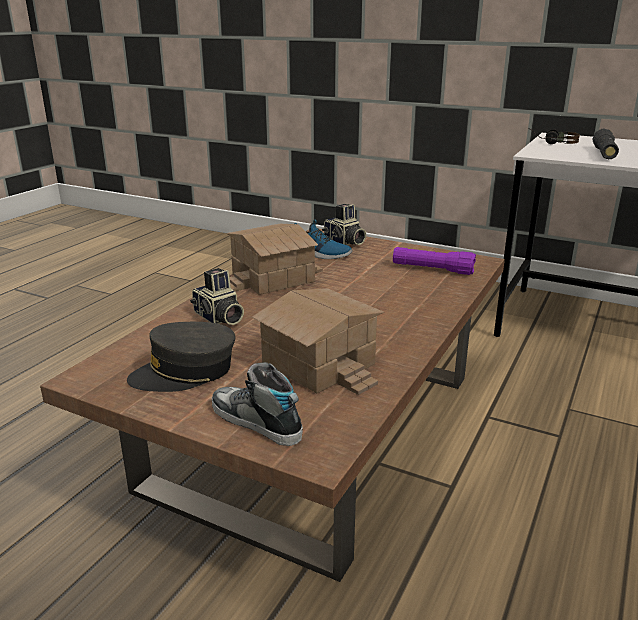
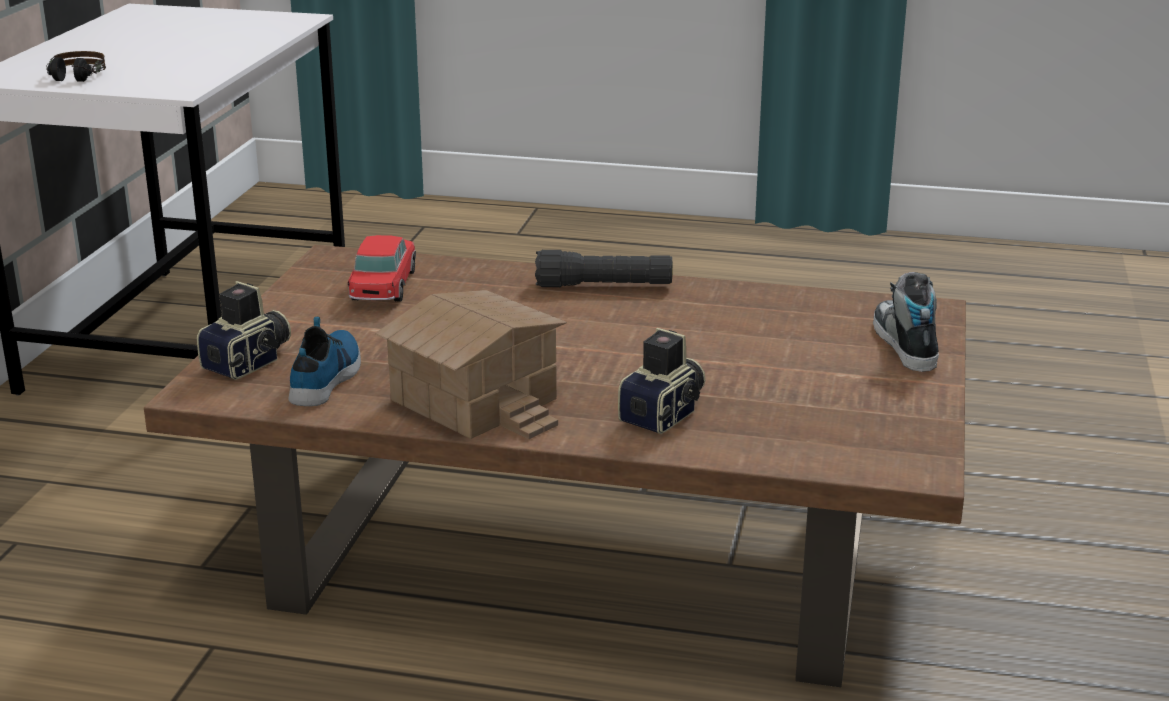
camera: 105 degrees left, 0 degrees up
(185, 372) = (841, 403): grey cap -> none
(256, 422) = (904, 344): shoe -> shoe turned 150 degrees clockwise
(320, 362) = (746, 329): toy house -> none
(432, 269) = (384, 286): purple flashlight -> toy car
(604, 154) = (178, 59): black flashlight -> black flashlight (604, 286)

